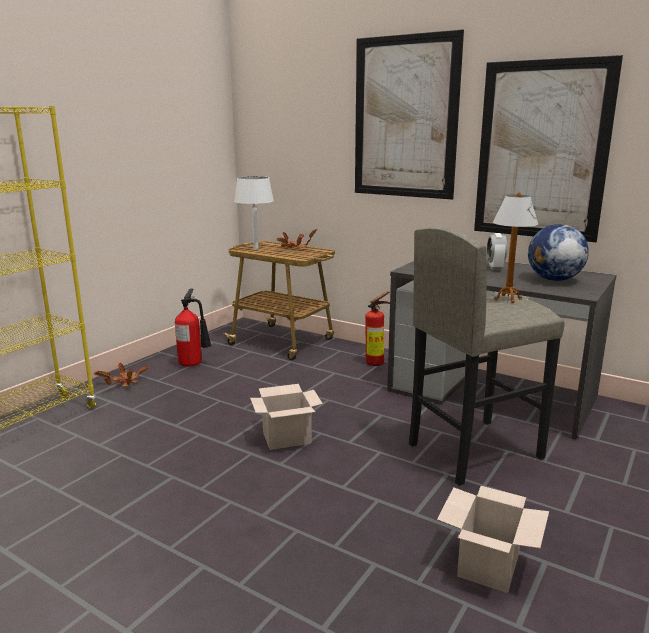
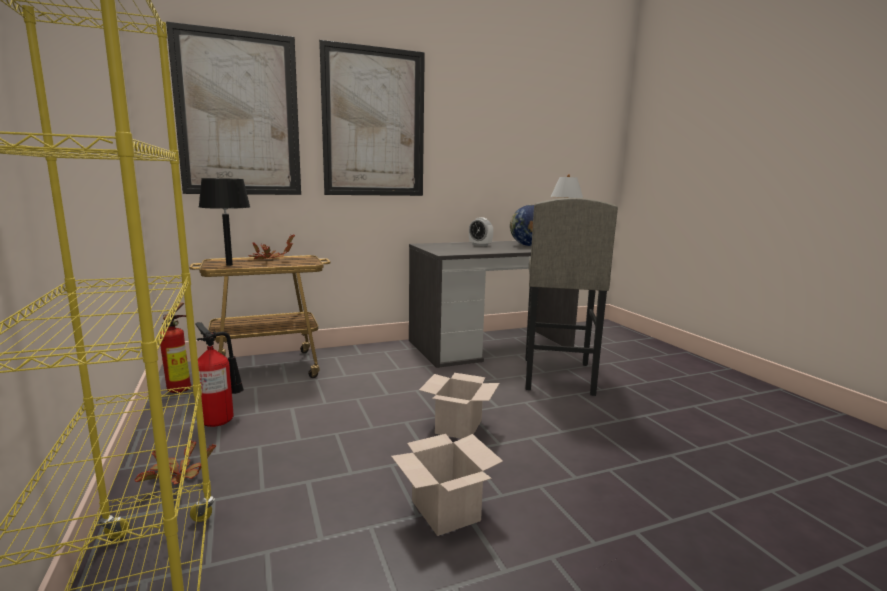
camera: 55 degrees left, 5 degrees down
(255, 249) = (229, 265): white table lamp -> black table lamp
(377, 363) = (384, 354): fire extinguisher -> fire extinguisher (182, 388)
(487, 564) = (689, 420): cardboard box -> cardboard box (443, 510)
(541, 151) = (486, 155): picture -> picture (238, 115)

